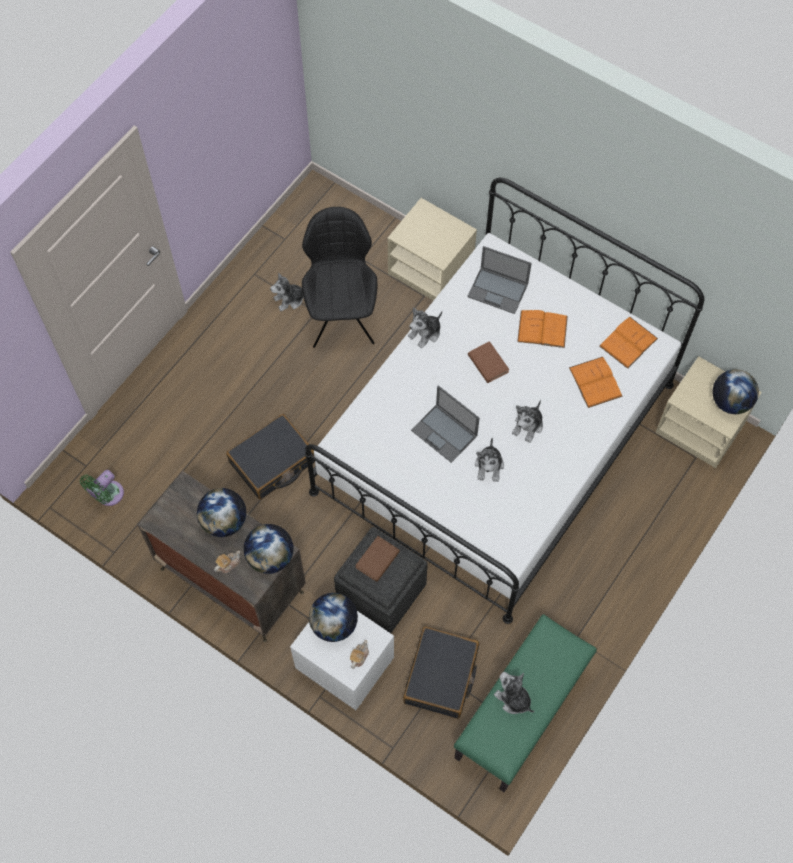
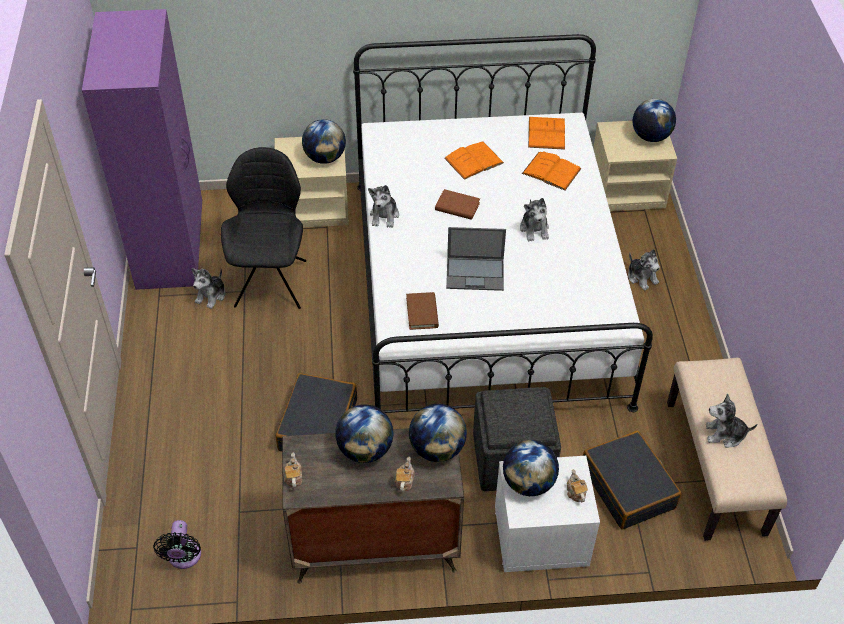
camera: 40 degrees left, 15 degrees down
(107, 495) = (184, 557): green fan -> black fan
(162, 506) = (293, 477): none -> teapot
(297, 235) = (171, 246): none -> purple wardrobe
(342, 316) = (271, 281): black chair -> black chair turned 45 degrees clockwise
(377, 560) = (510, 410): brown book -> brown book (422, 313)
(442, 242) = (325, 157): none -> globe
(489, 466) = (535, 274): plush toy -> plush toy (642, 277)
(498, 290) = (412, 155): laptop -> none
(521, 713) = (716, 467): green bench -> beige bench

